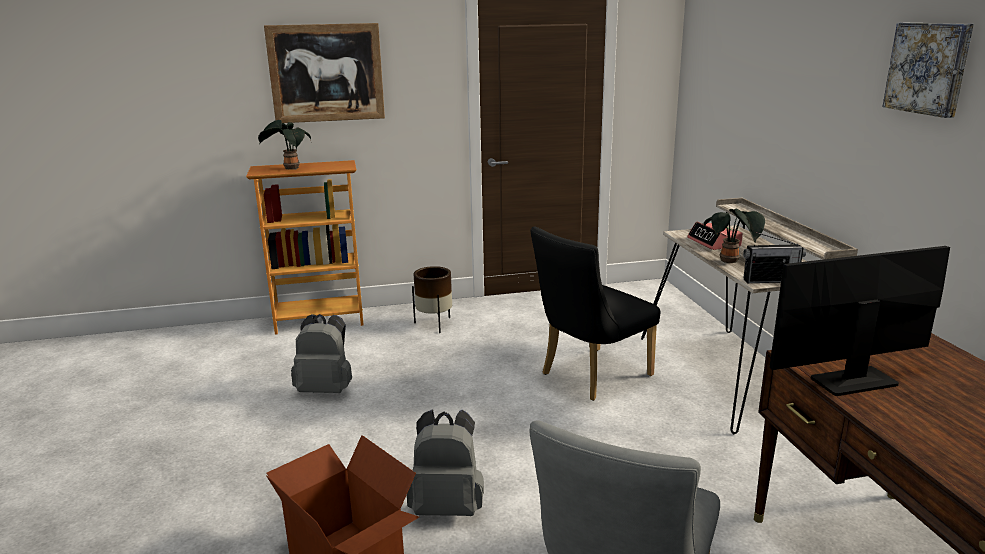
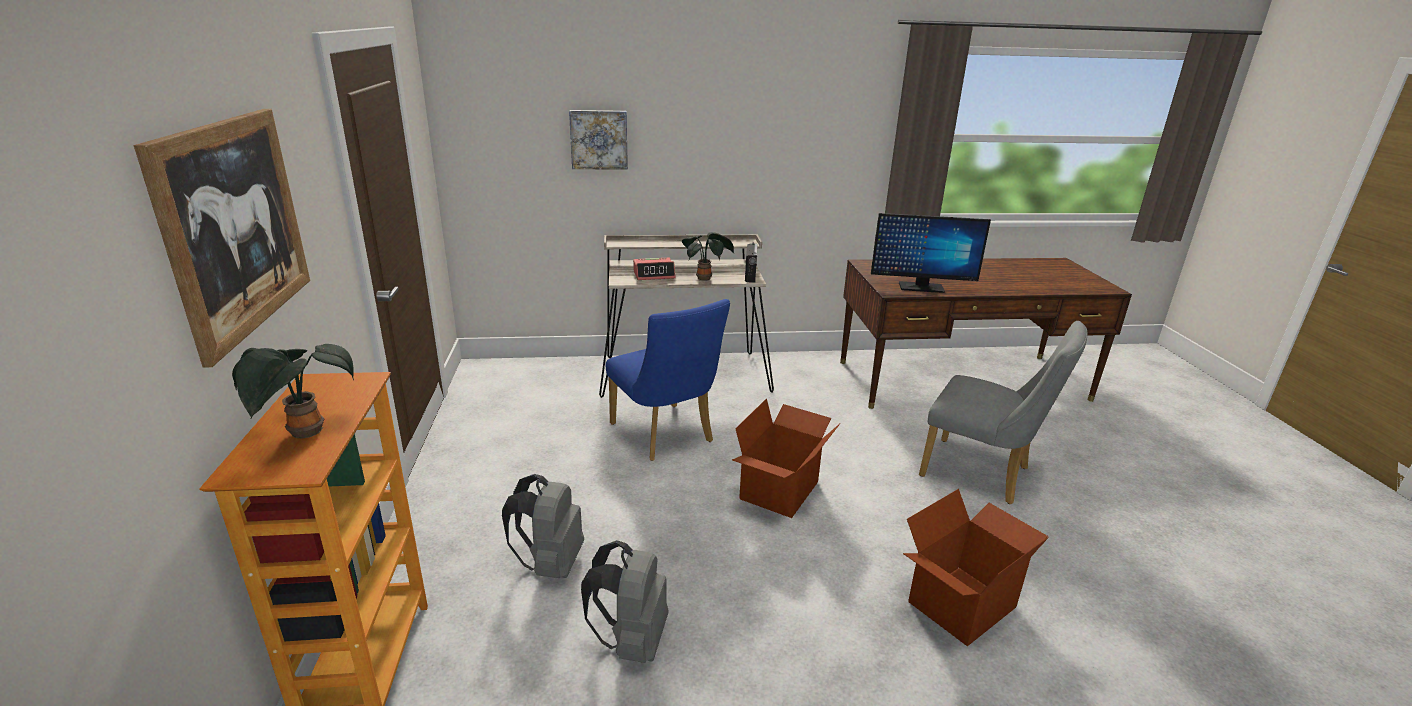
camera: 85 degrees left, 5 degrees up
(435, 324) = (475, 530): brown planter -> none
(447, 506) = (875, 539): grey backpack -> grey backpack (550, 563)
(518, 445) = (781, 491): none -> cardboard box
(590, 376) = (666, 436): black chair -> blue chair
(854, 381) = (921, 287): monitor -> monitor turned 75 degrees counterclockwise
(929, 68) = (792, 104): picture -> picture (599, 139)

